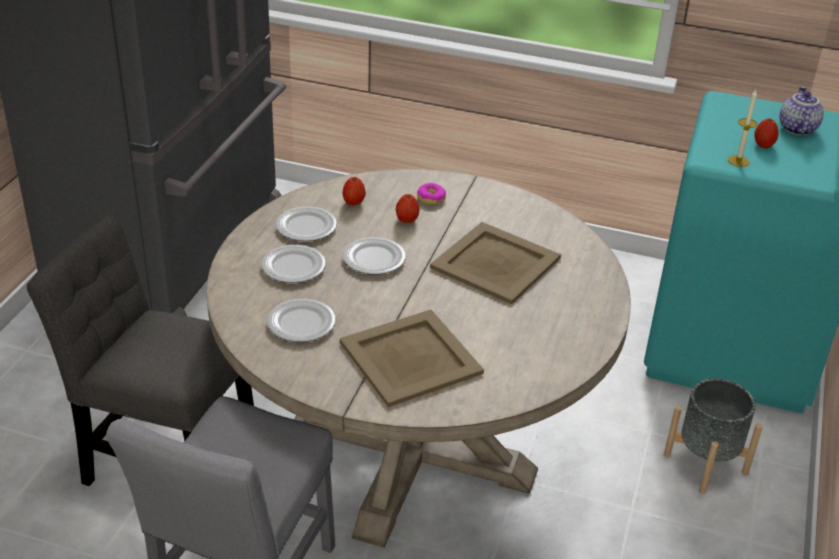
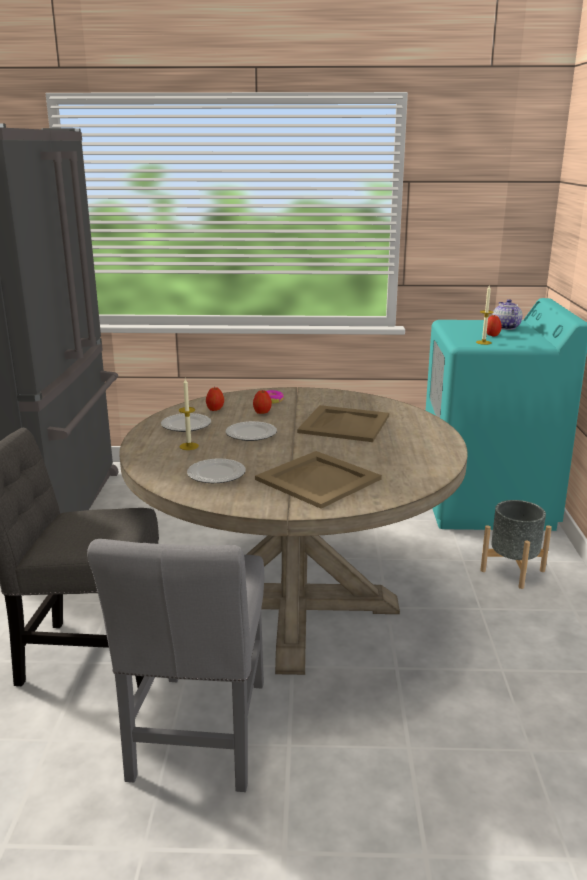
camera: 15 degrees left, 15 degrees down
(293, 267) = (189, 446): plate -> candle

